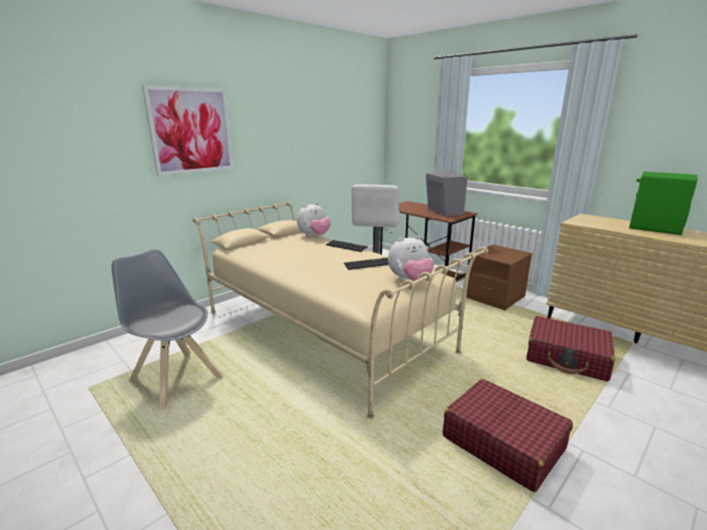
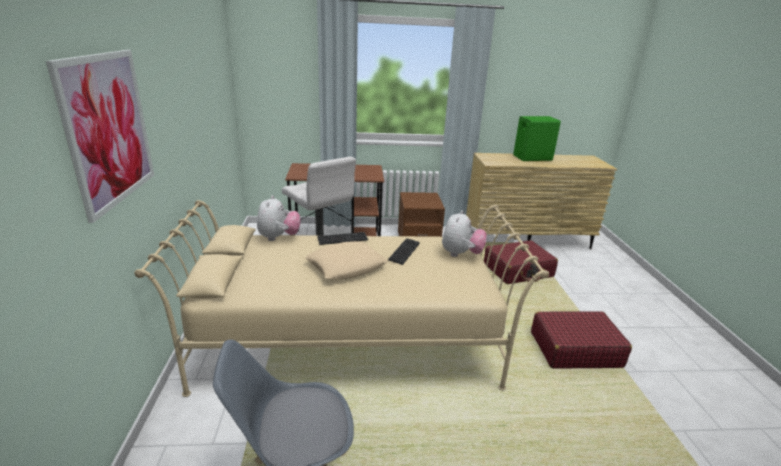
camera: 50 degrees left, 5 degrees up
(313, 258) = (346, 266): none -> beige pillow
(444, 212) = (356, 171): grey speaker -> none

